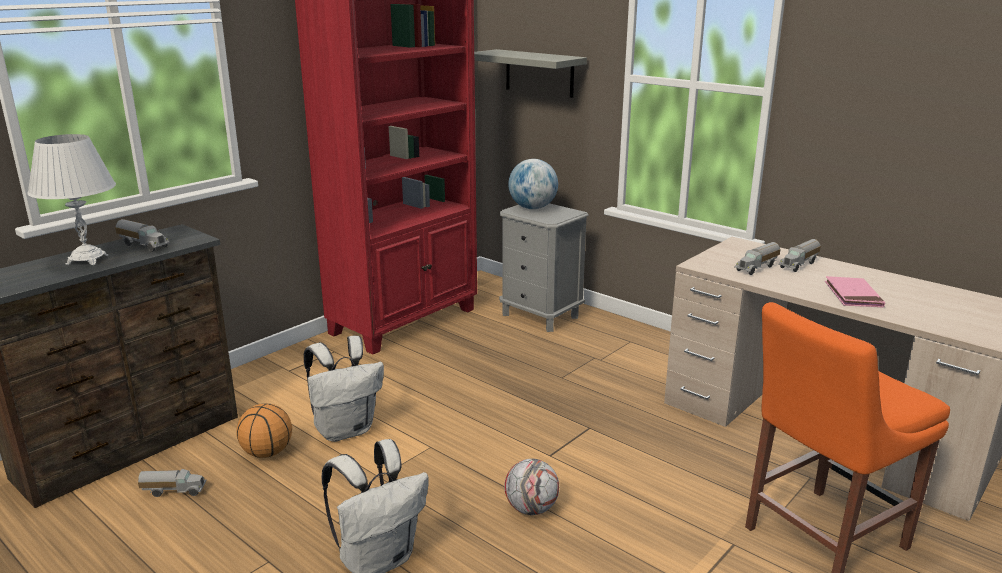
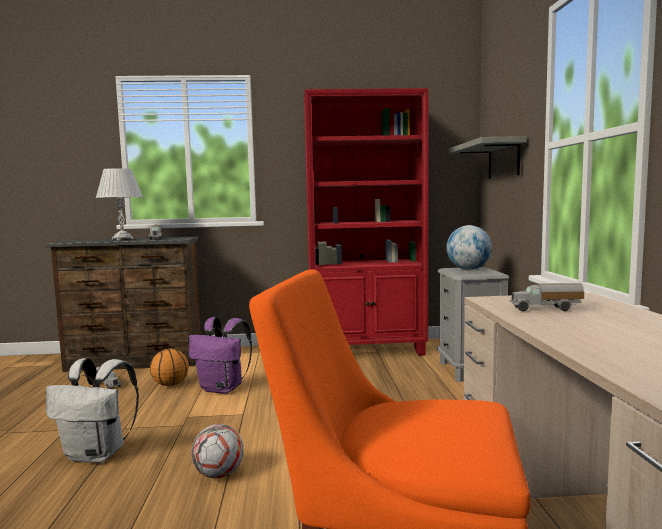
camera: 45 degrees right, 15 degrees down
(346, 430) = (223, 388): white backpack -> purple backpack
(799, 265) = (609, 315): toy truck -> none
(853, 295) = (607, 342): pink book -> none

